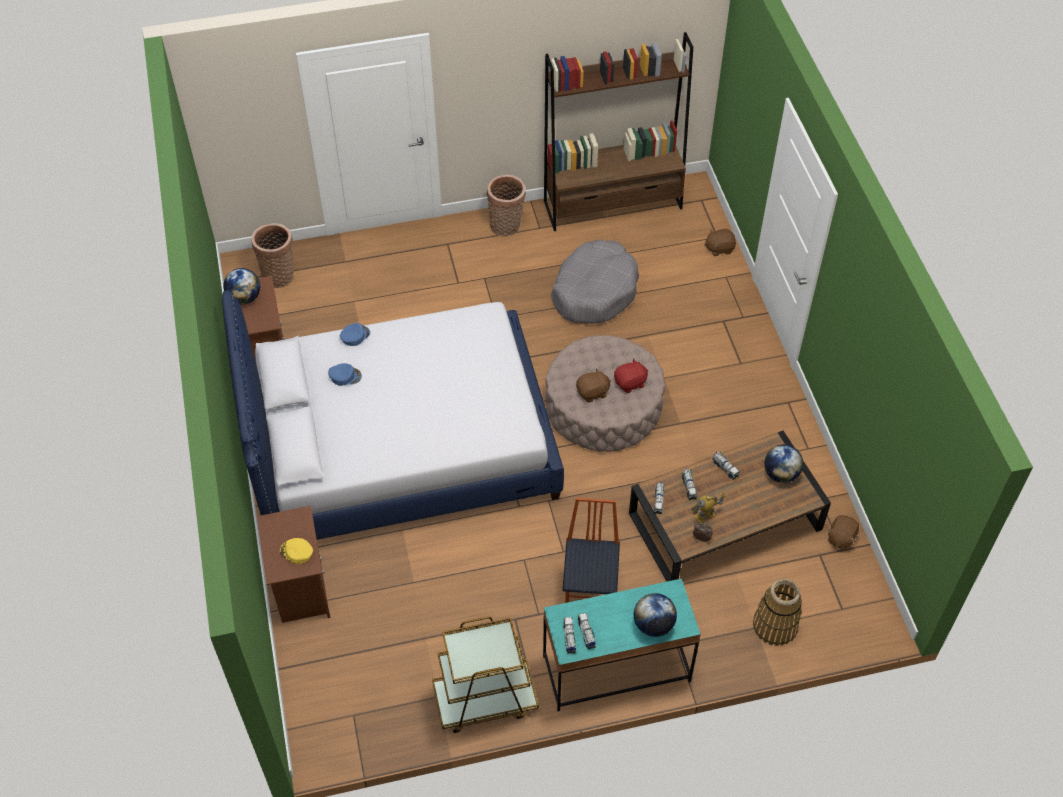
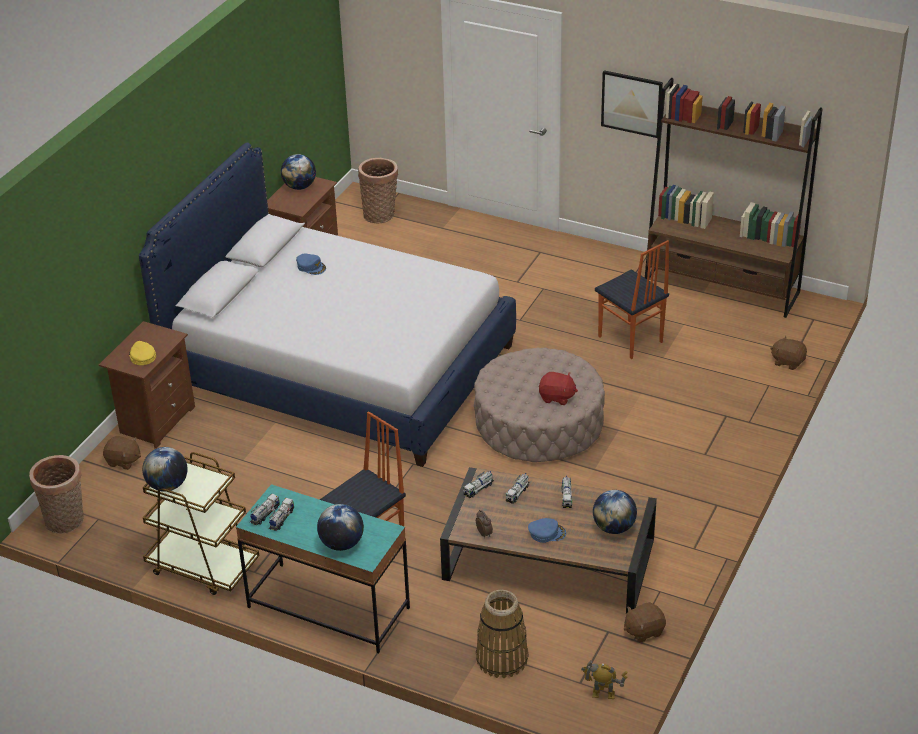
camera: 40 degrees right, 15 degrees down
(355, 336) = (350, 245): blue cap -> blue cap (547, 533)
(466, 664) = (167, 485): none -> globe
(506, 87) = (631, 103): none -> picture
(507, 226) = (606, 261): basket -> basket (66, 522)
(593, 393) = (515, 388): brown plush toy -> brown plush toy (123, 461)
(594, 291) = (630, 340): grey dog bed -> chair
(705, 517) = (506, 521): toy robot -> toy robot (603, 694)

